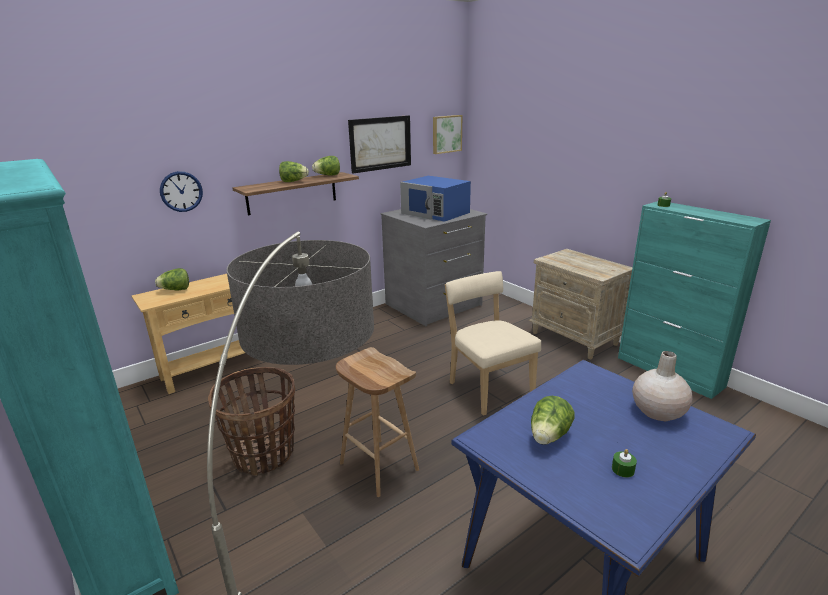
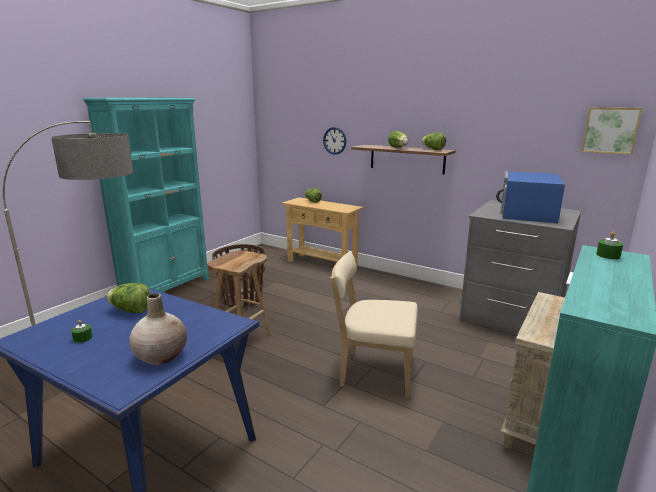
camera: 70 degrees right, 5 degrees down
(380, 143) = (505, 129): picture -> none
(488, 388) = (373, 372): beige chair -> beige chair turned 120 degrees counterclockwise

